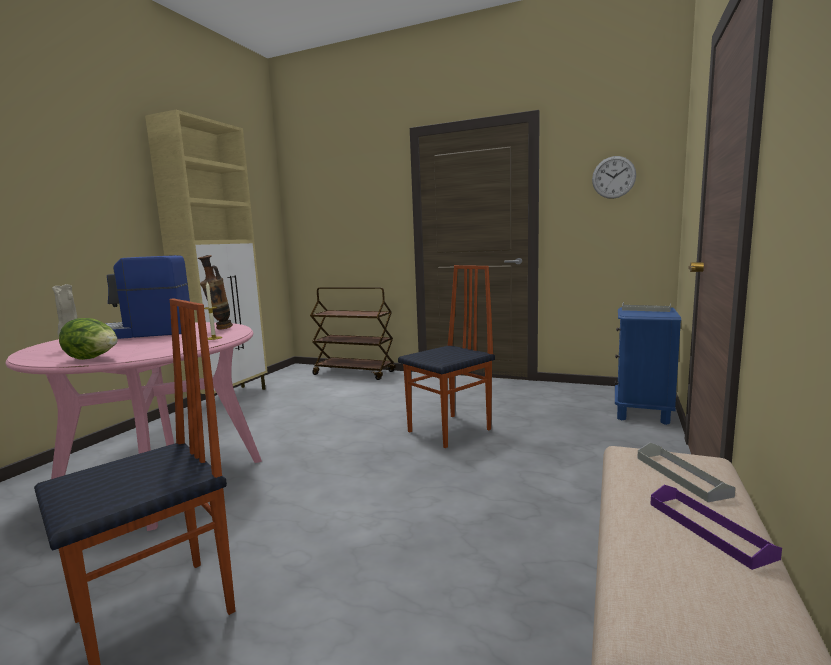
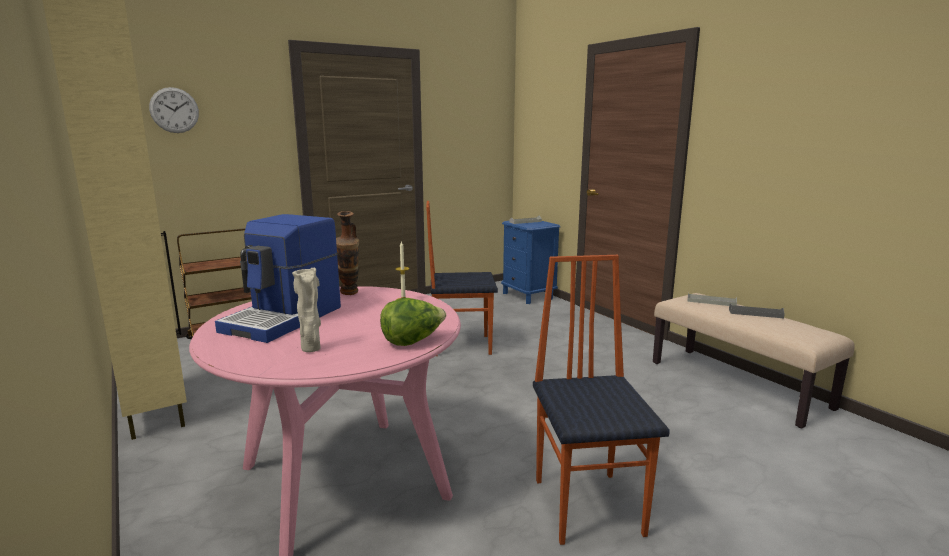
camera: 55 degrees left, 5 degrees up
(451, 430) = (461, 345): chair -> chair turned 90 degrees counterclockwise
(613, 177) = (474, 117): wall clock -> wall clock (174, 110)
(709, 529) = (755, 313): purple tray -> grey tray

